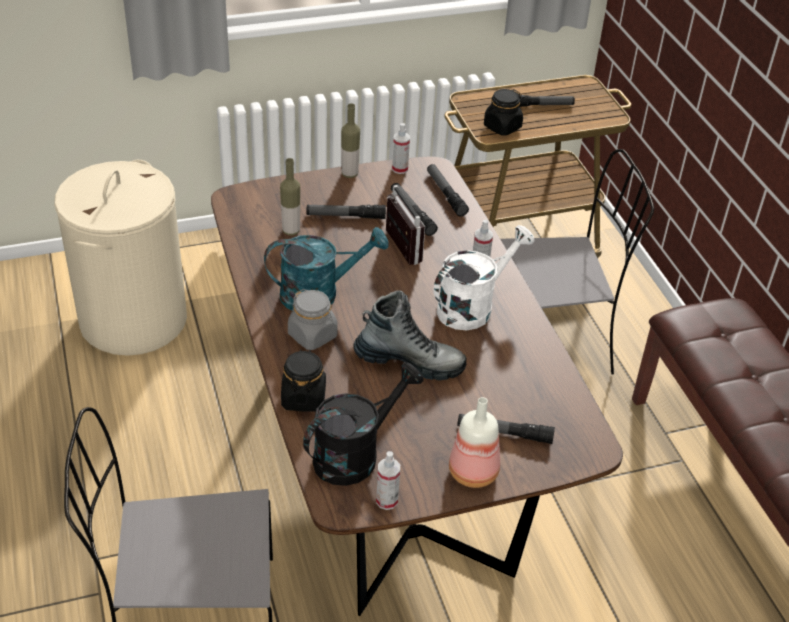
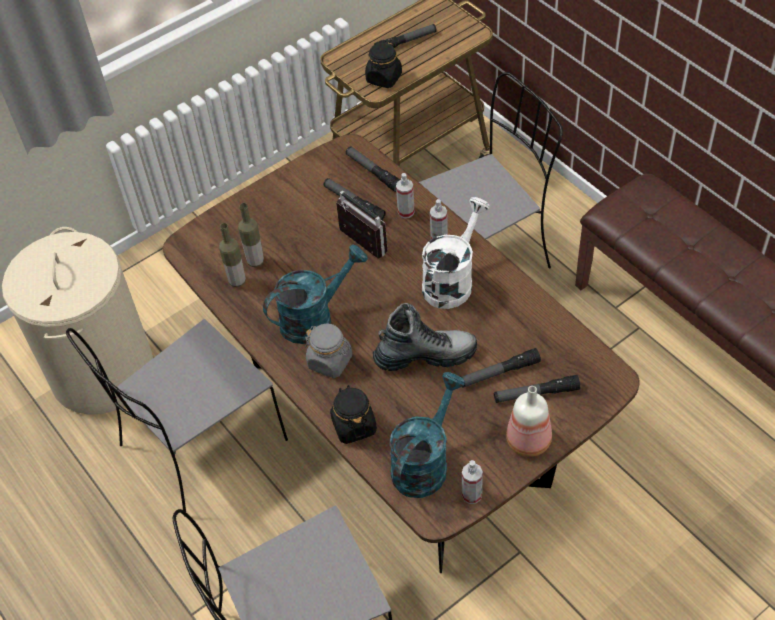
camera: 15 degrees left, 10 degrees up
(186, 413) = (200, 445): none -> grey chair
(346, 216) = (296, 228): flashlight -> flashlight (499, 372)
(349, 174) = (277, 181): bottle -> bottle (237, 281)
(355, 454) = (424, 462): black watering can -> turquoise watering can
(400, 169) = (319, 160): spray bottle -> spray bottle (406, 212)

